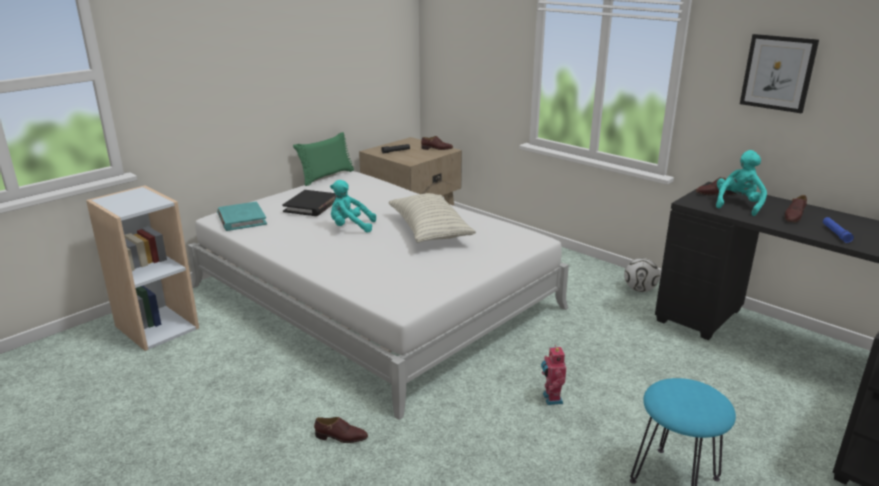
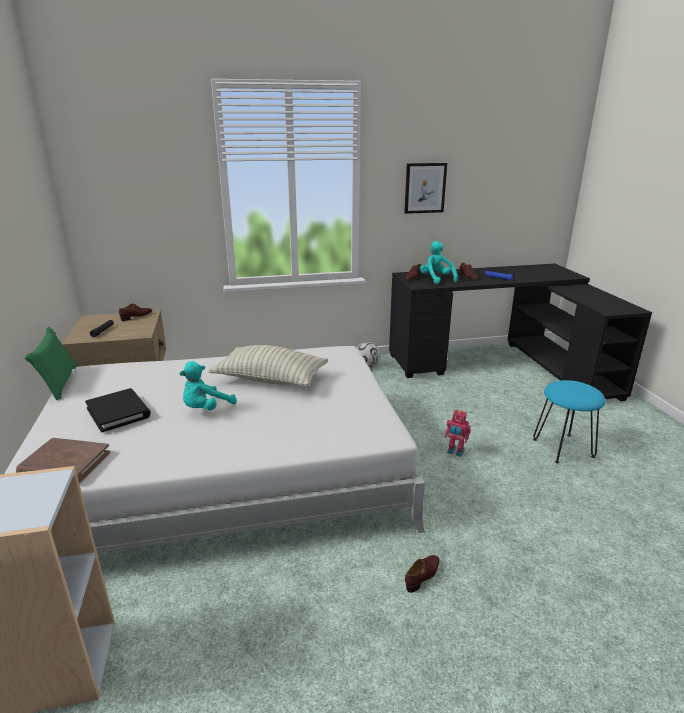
camera: 55 degrees left, 0 degrees up
(241, 219) = (65, 464): turquoise book -> brown book

